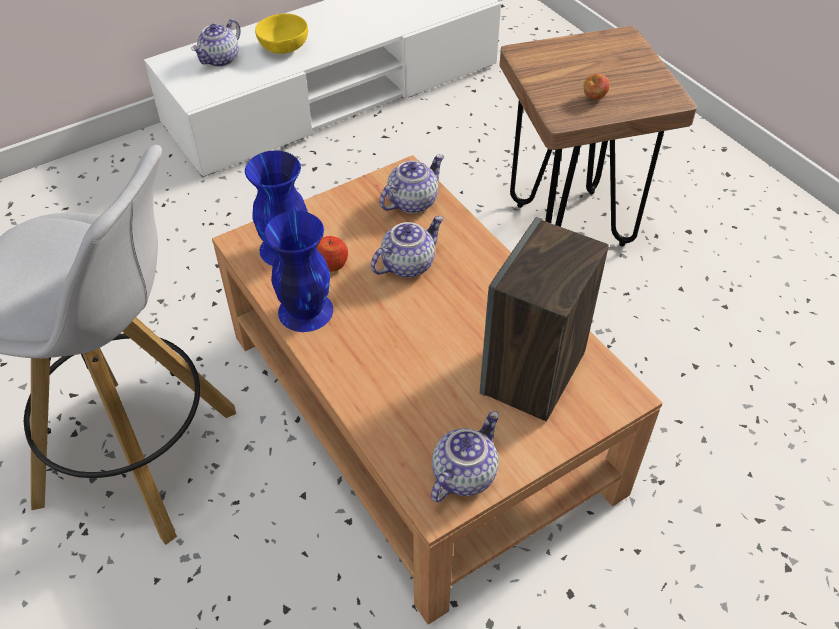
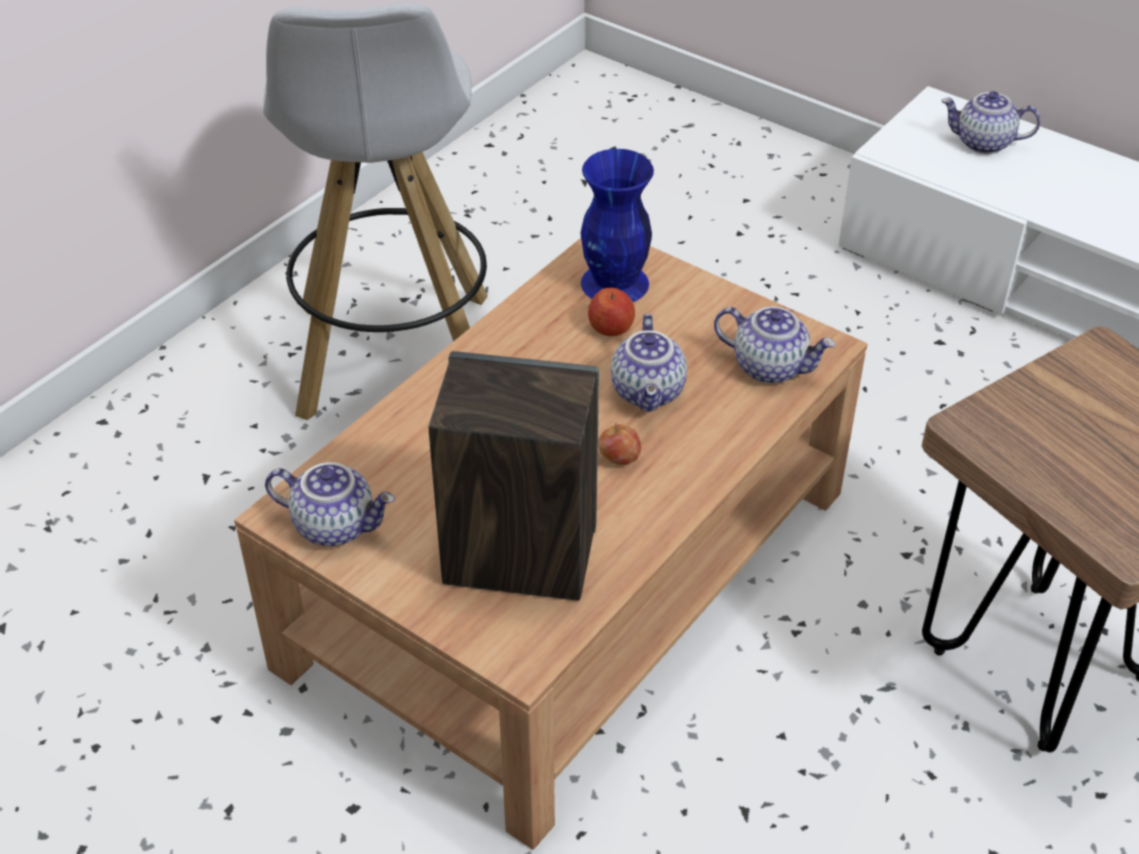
camera: 70 degrees right, 5 degrees down
(283, 49) = (1056, 188): yellow bowl -> none
(304, 310) = (523, 328): blue vase -> none
(407, 264) = (649, 392): teapot -> teapot turned 60 degrees clockwise
(594, 98) = (1051, 452): apple -> apple (619, 459)

